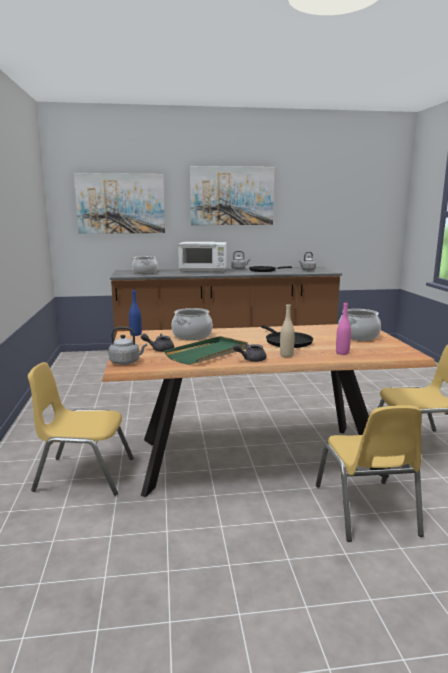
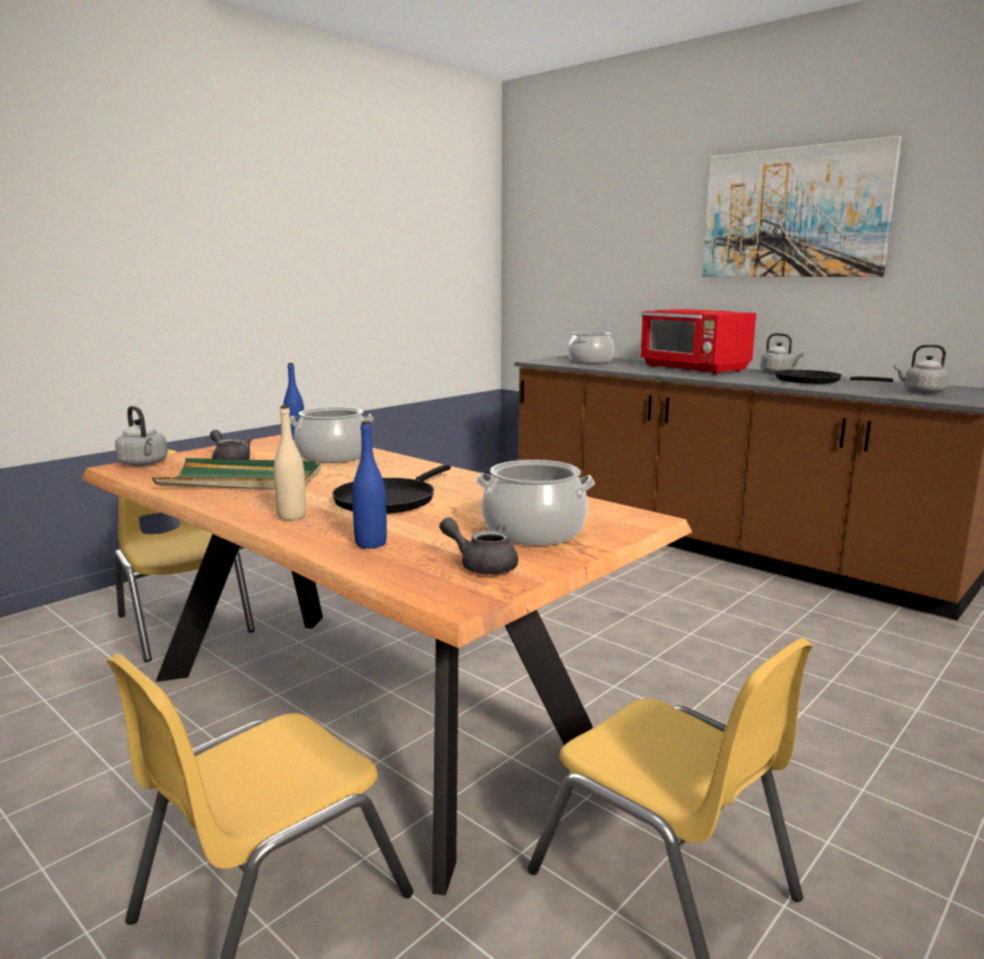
camera: 50 degrees right, 0 degrees up
(120, 203) = (594, 238): picture -> none
(204, 271) = (694, 369): white microwave -> red microwave
(251, 359) = (235, 504): grey teapot -> grey teapot (482, 565)
(342, 353) = (371, 544): pink bottle -> blue bottle

